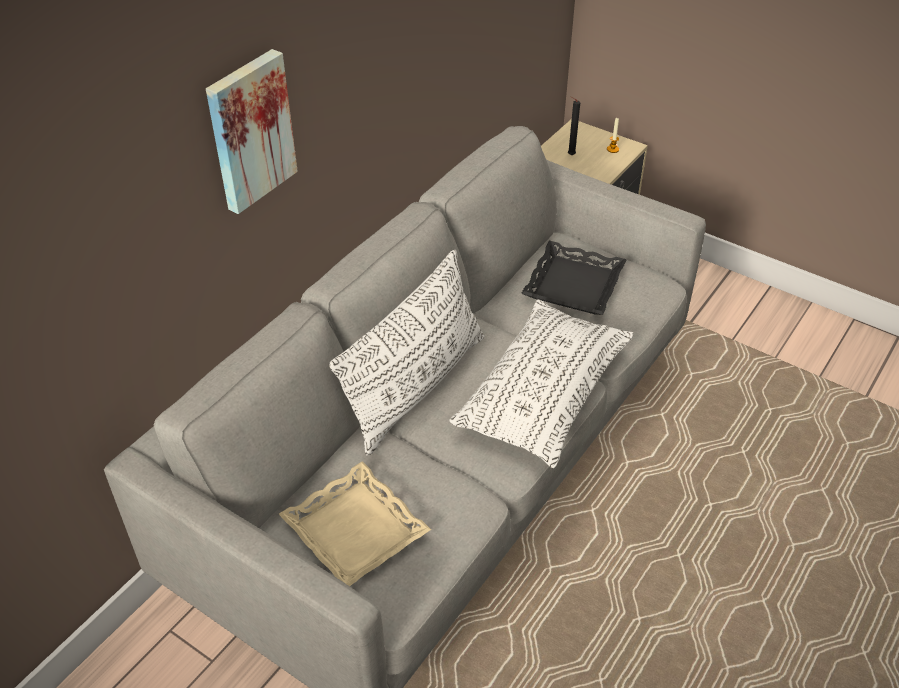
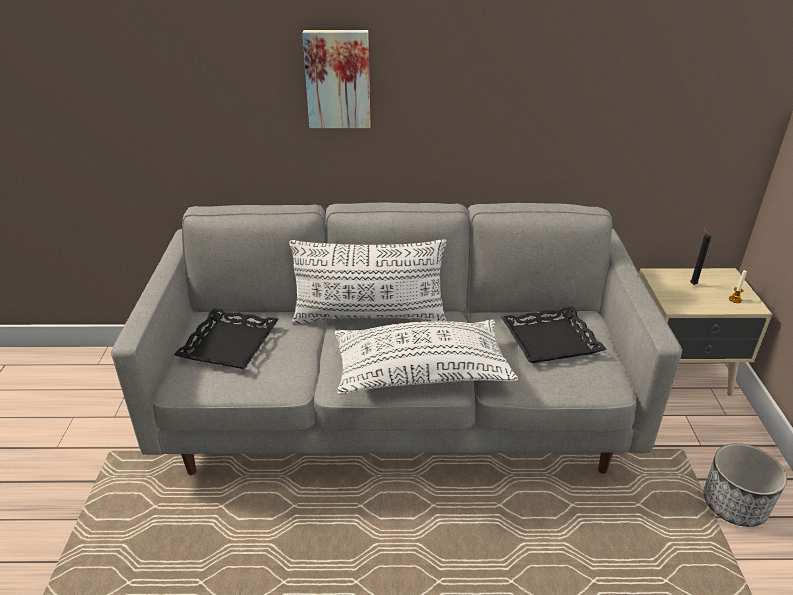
camera: 55 degrees right, 10 degrees down
(356, 530) = (230, 345): beige tray -> black tray
(729, 321) = (734, 505): none -> planter

